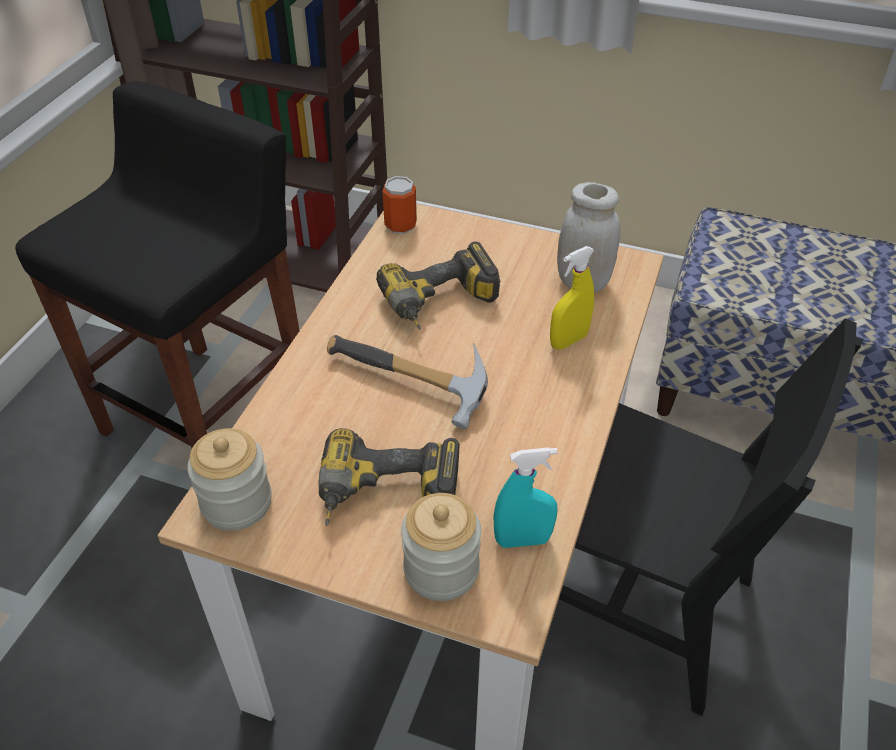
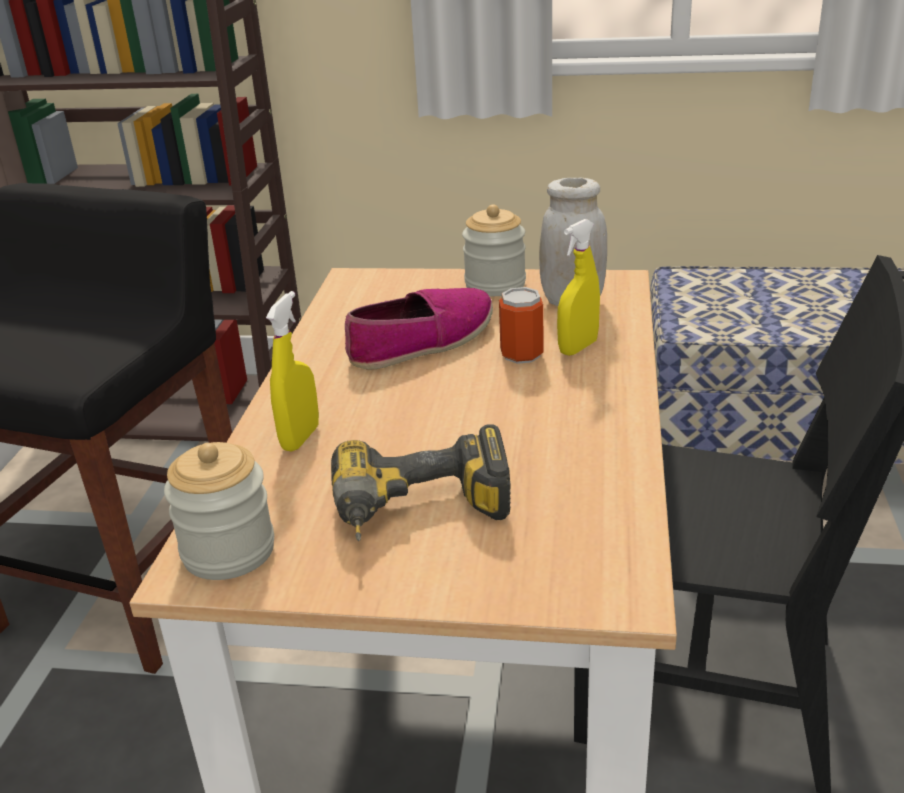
camera: 10 degrees left, 15 degrees down
(316, 396) = (300, 438): none -> yellow spray bottle
(400, 225) = (350, 286): can -> can (521, 354)
(409, 387) = (410, 413): hammer -> none
(441, 569) = (516, 569): jar -> jar (495, 285)
(442, 306) = (422, 341): power drill -> shoe
(522, 540) = (604, 524): turquoise spray bottle -> none

